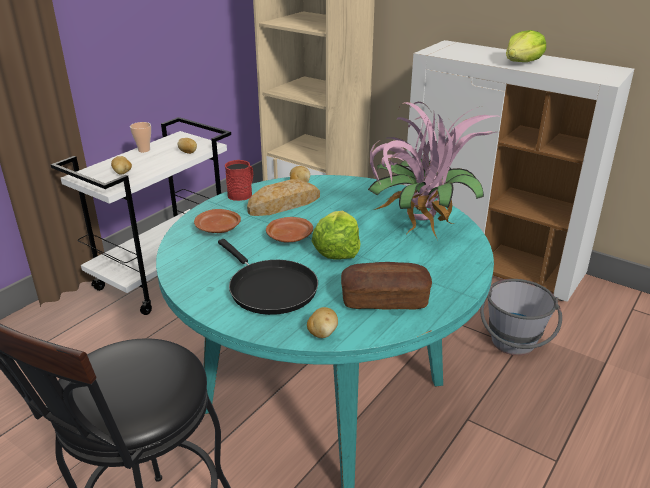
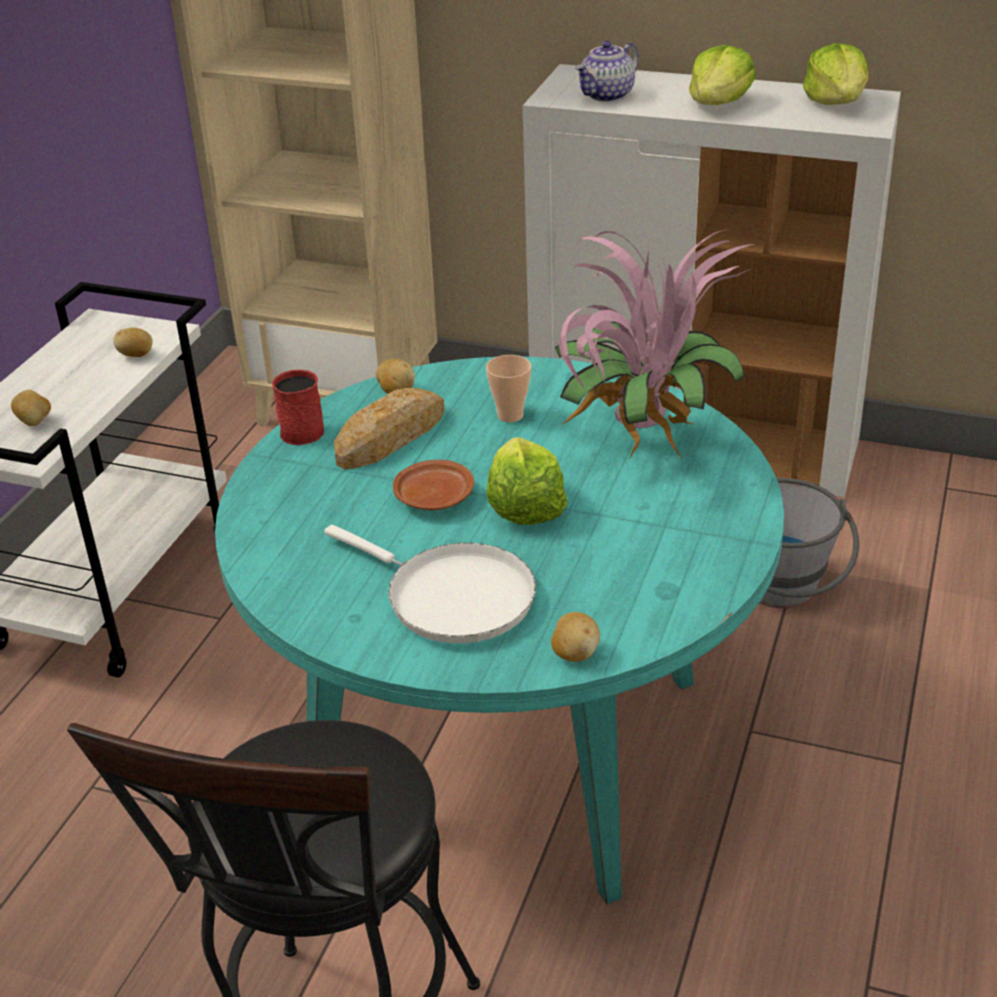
camera: 15 degrees left, 5 degrees up
(144, 150) = (44, 364): cup -> cup (510, 415)
(218, 228) = (303, 506): brown plate -> none
(269, 288) = (452, 597): black frying pan -> white frying pan
(384, 300) = (642, 578): bread -> none
(461, 54) = (607, 96): none -> teapot
(592, 69) = (836, 102): none -> lettuce

